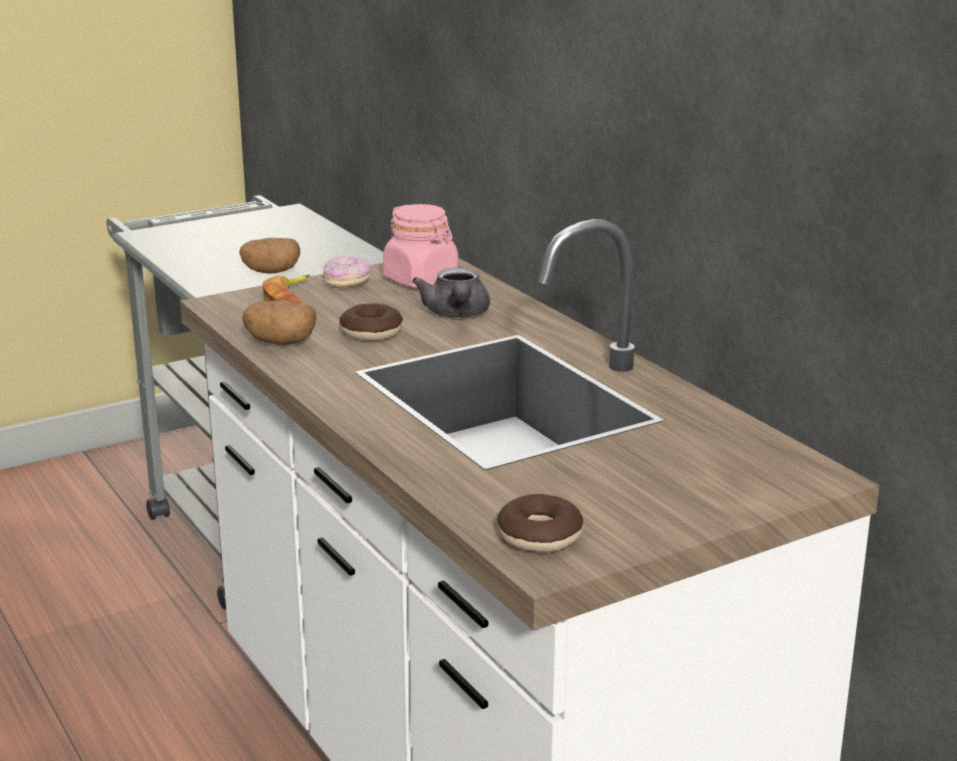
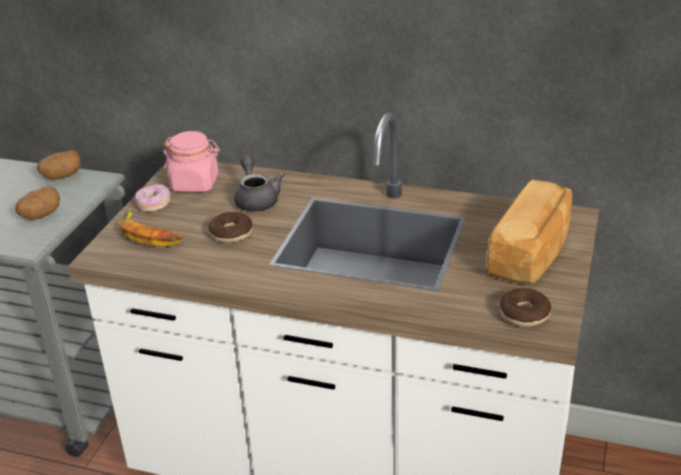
camera: 40 degrees left, 10 degrees up
(280, 343) = (191, 266): potato -> potato (62, 177)
(456, 314) = (256, 199): grey teapot -> grey teapot turned 150 degrees counterclockwise
(676, 488) = (532, 254): none -> bread

